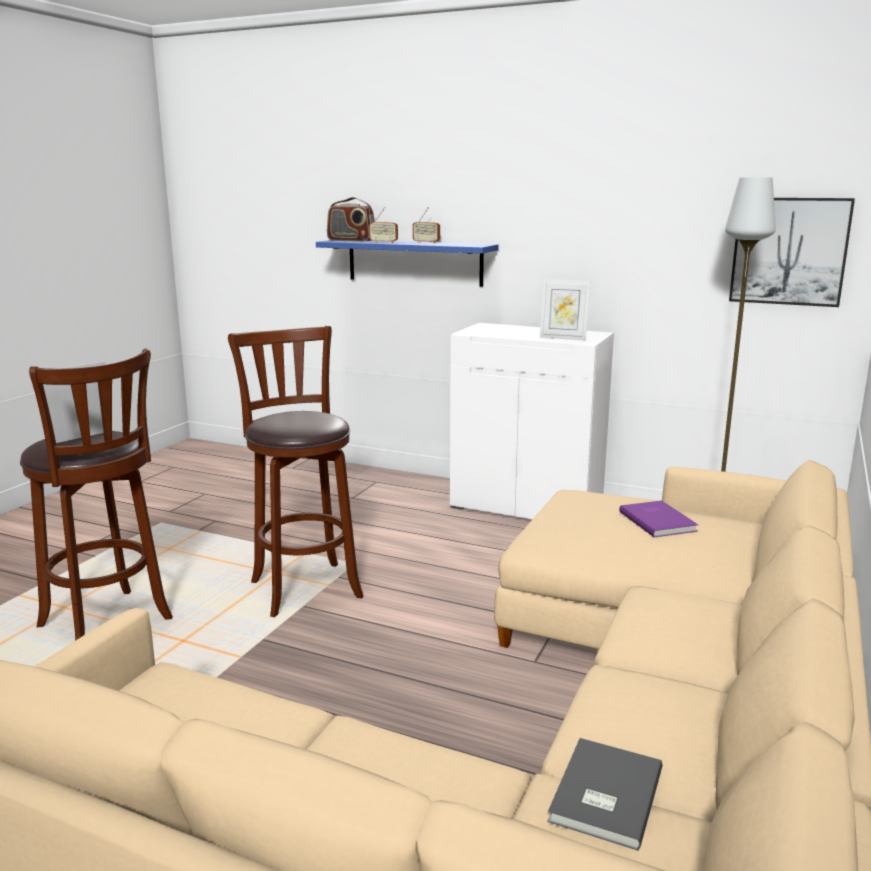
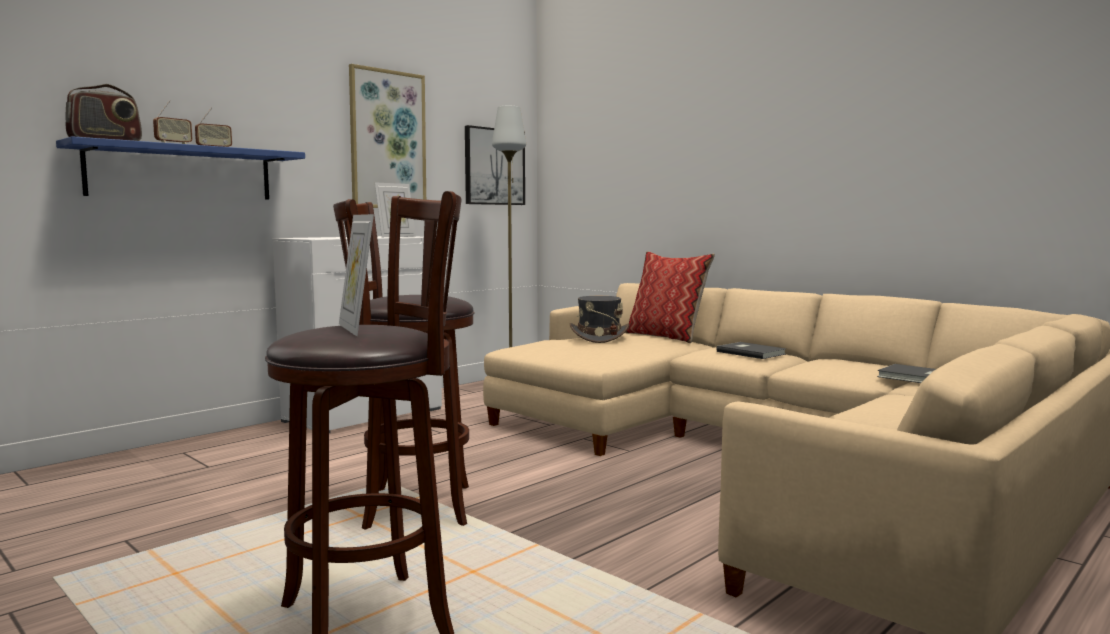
camera: 70 degrees left, 10 degrees down
(618, 223) = (387, 140): none -> picture
(658, 520) = (599, 337): purple book -> grey hat
(681, 629) = (751, 352): none -> grey book
(752, 559) = (666, 336): none -> pillow

